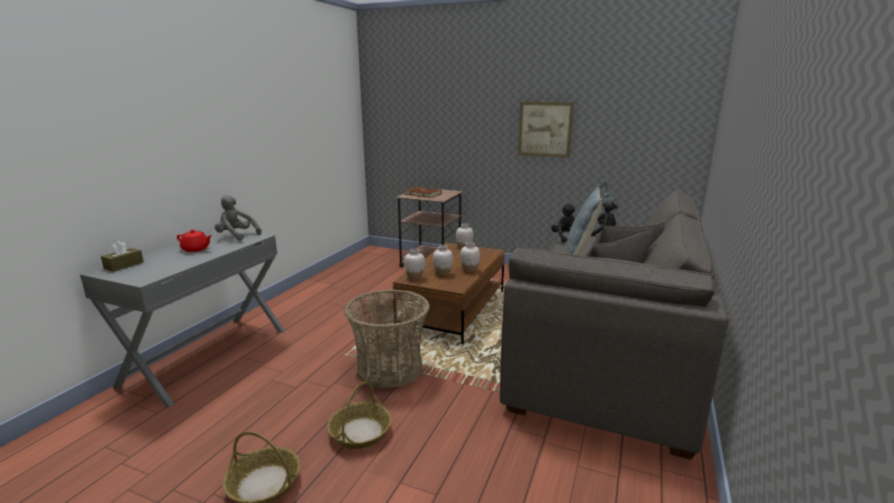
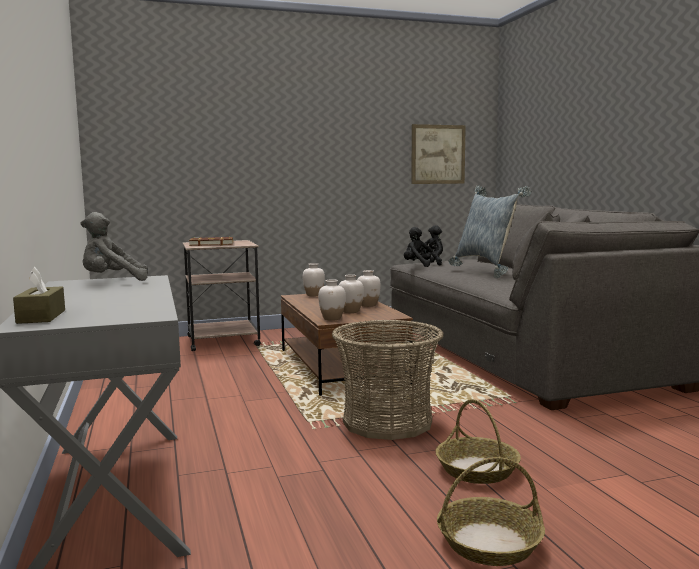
camera: 40 degrees left, 10 degrees down
(196, 249) = (102, 294): red teapot -> none
(545, 129) = (344, 157): picture -> picture (438, 154)

